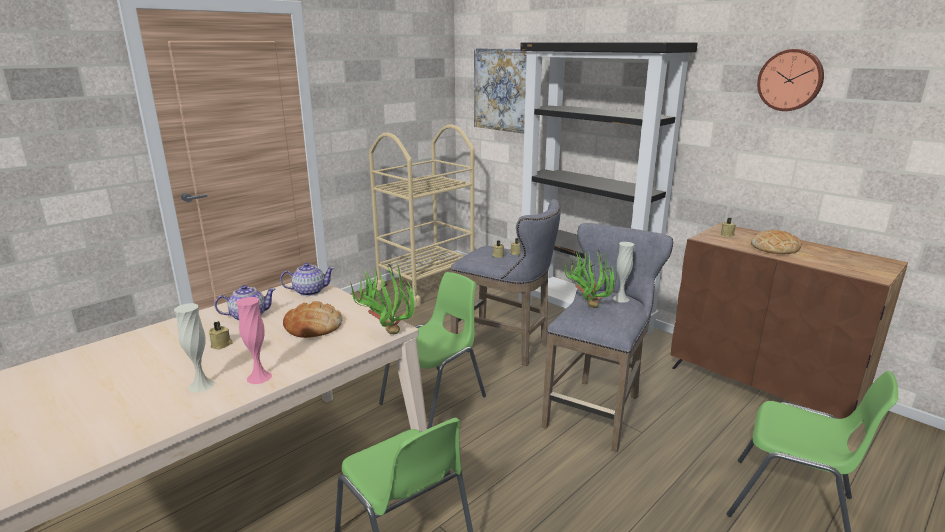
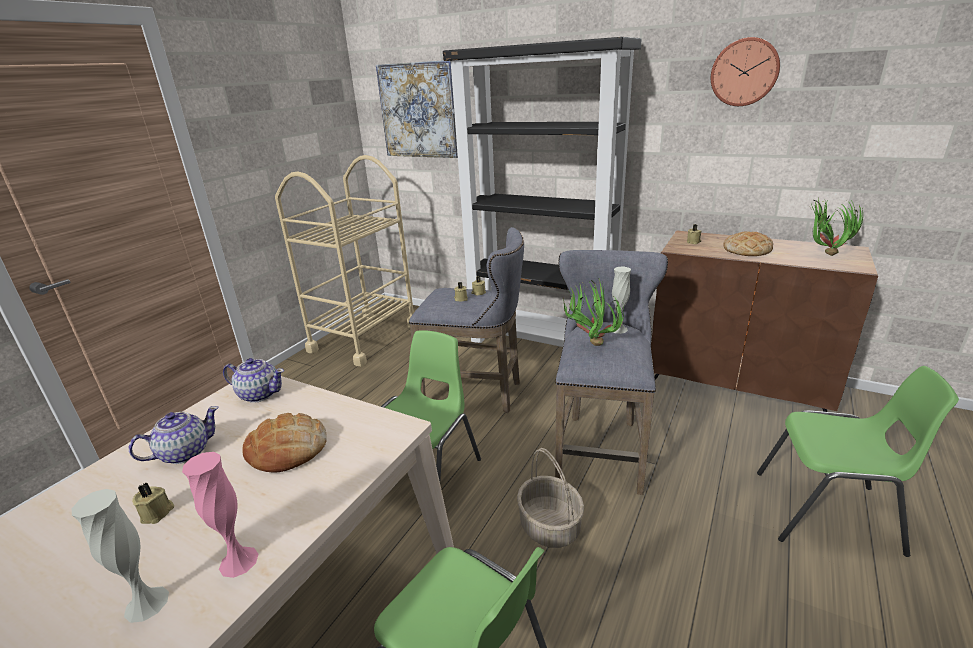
camera: 15 degrees left, 5 degrees up
(309, 291) = (259, 394): teapot -> teapot turned 45 degrees clockwise
(386, 332) = (392, 436): potted plant -> potted plant (823, 255)
(522, 457) = (550, 527): none -> basket

